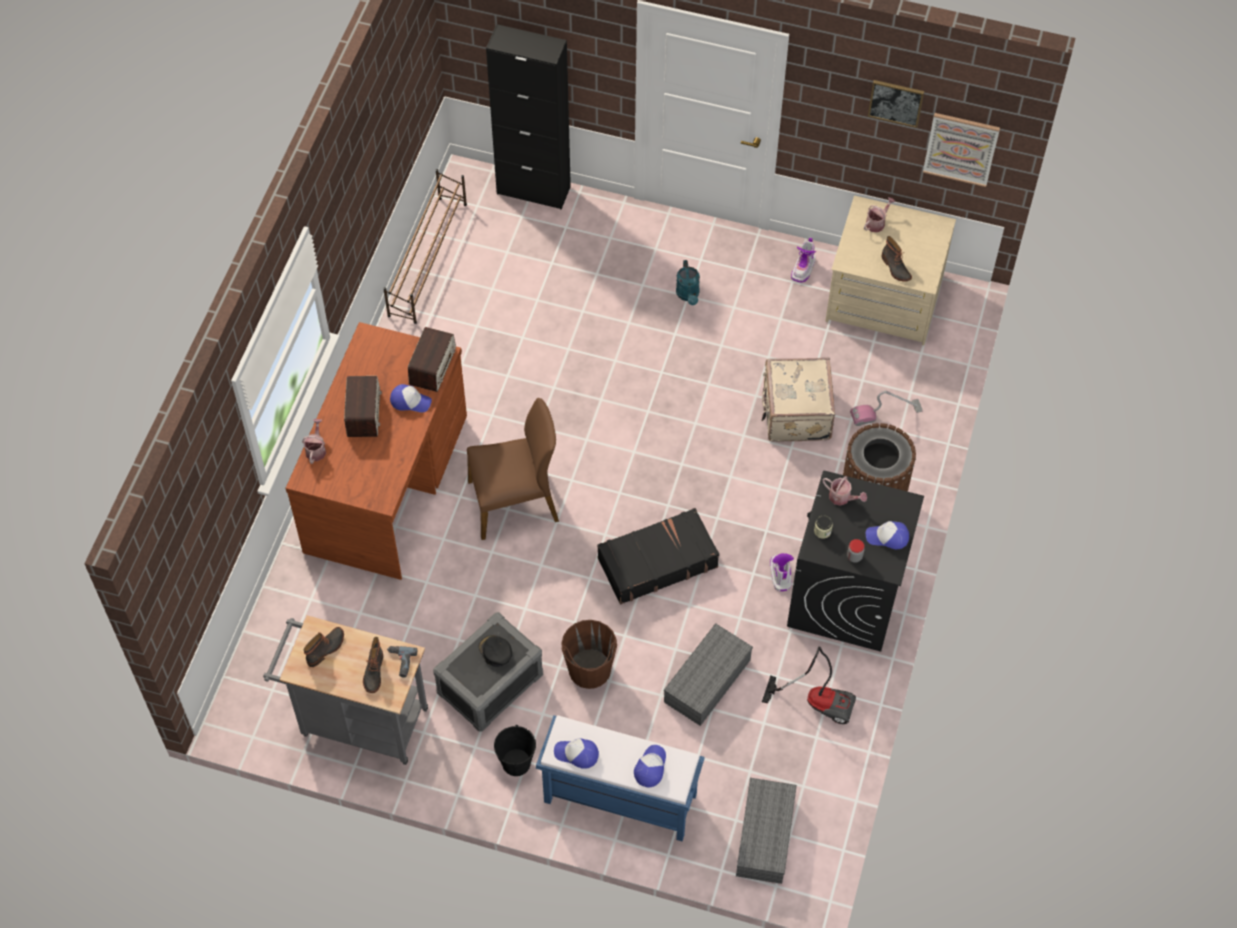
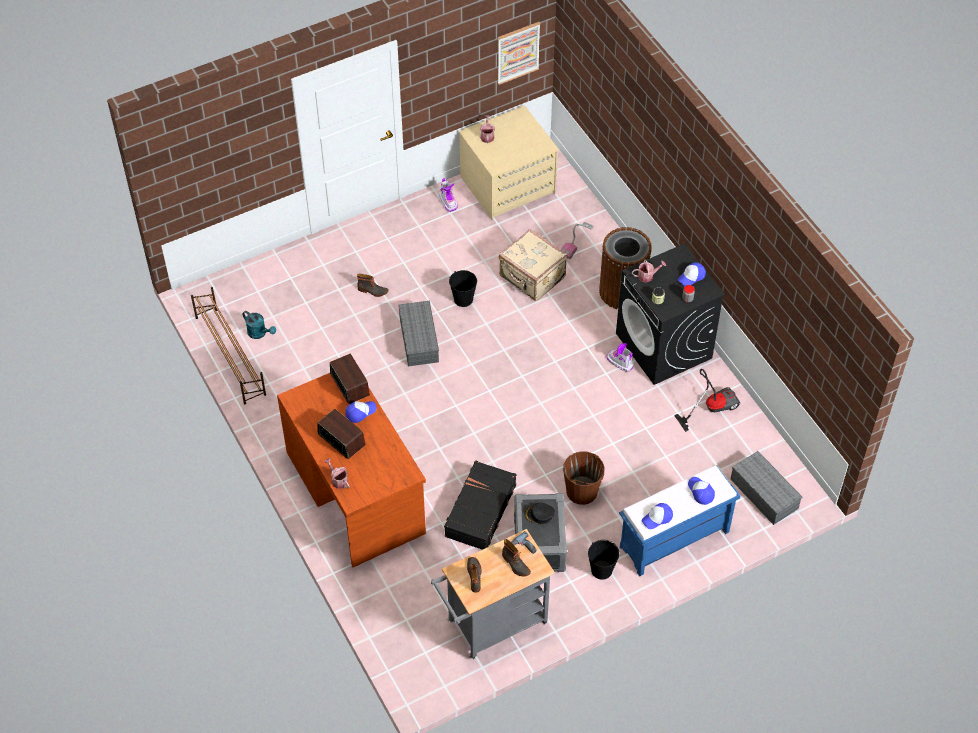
camera: 45 degrees left, 5 degrees down
(514, 502) = (438, 441): brown chair -> none
(533, 190) = (247, 272): black cabinet -> none
(657, 562) = (551, 409): black suitcase -> black suitcase (479, 511)
(688, 295) = (403, 262): turquoise watering can -> turquoise watering can (259, 333)
(702, 380) = (463, 299): none -> black bucket
(707, 679) = (646, 444): grey storage box -> grey storage box (418, 339)
(895, 268) = (524, 151): boot -> boot (372, 291)
(896, 102) = (472, 45): picture -> none

